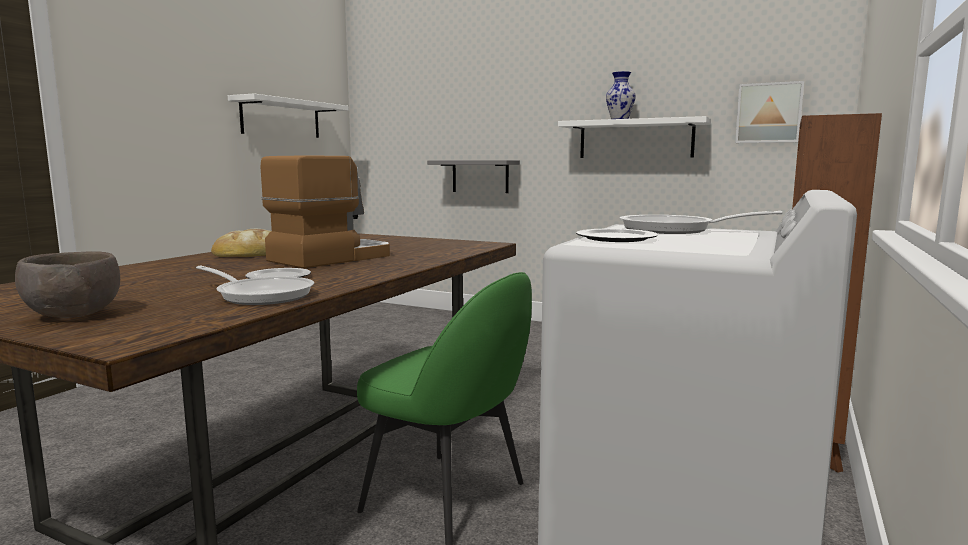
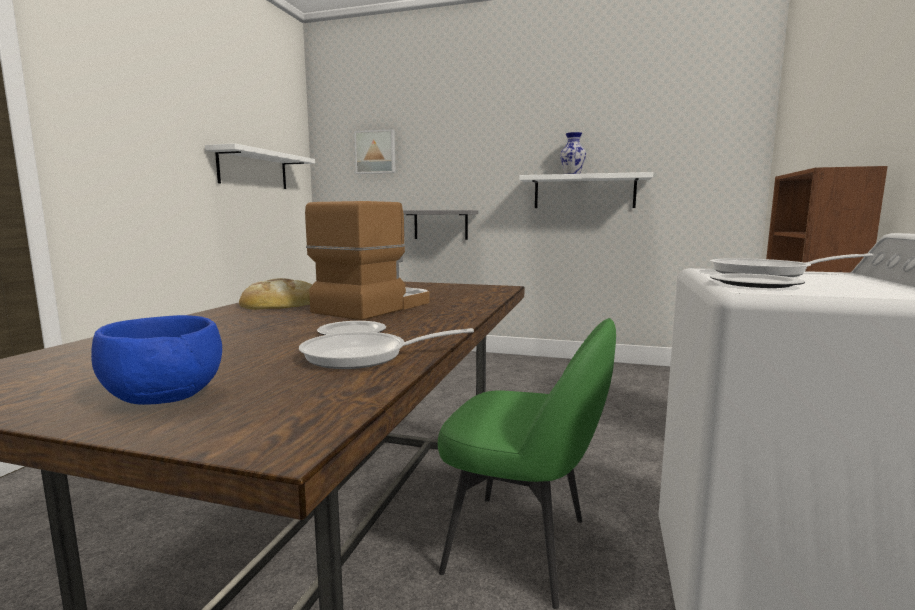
camera: 10 degrees left, 0 degrees up
(73, 315) = (164, 399): brown bowl -> blue bowl
(261, 295) = (364, 356): frying pan -> frying pan turned 150 degrees clockwise
(768, 113) = (699, 170): picture -> picture (376, 152)

